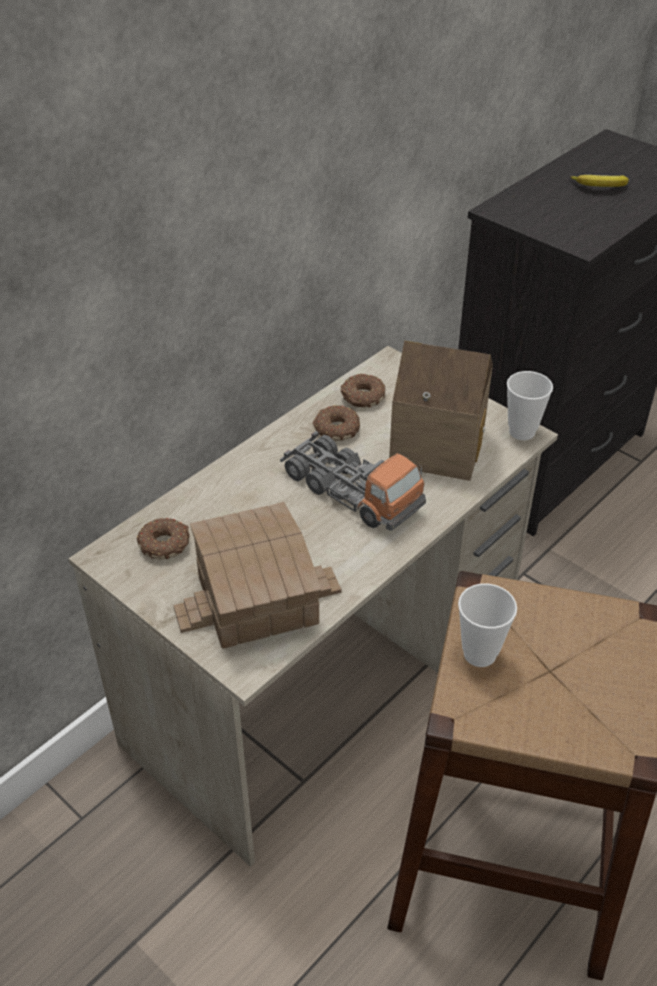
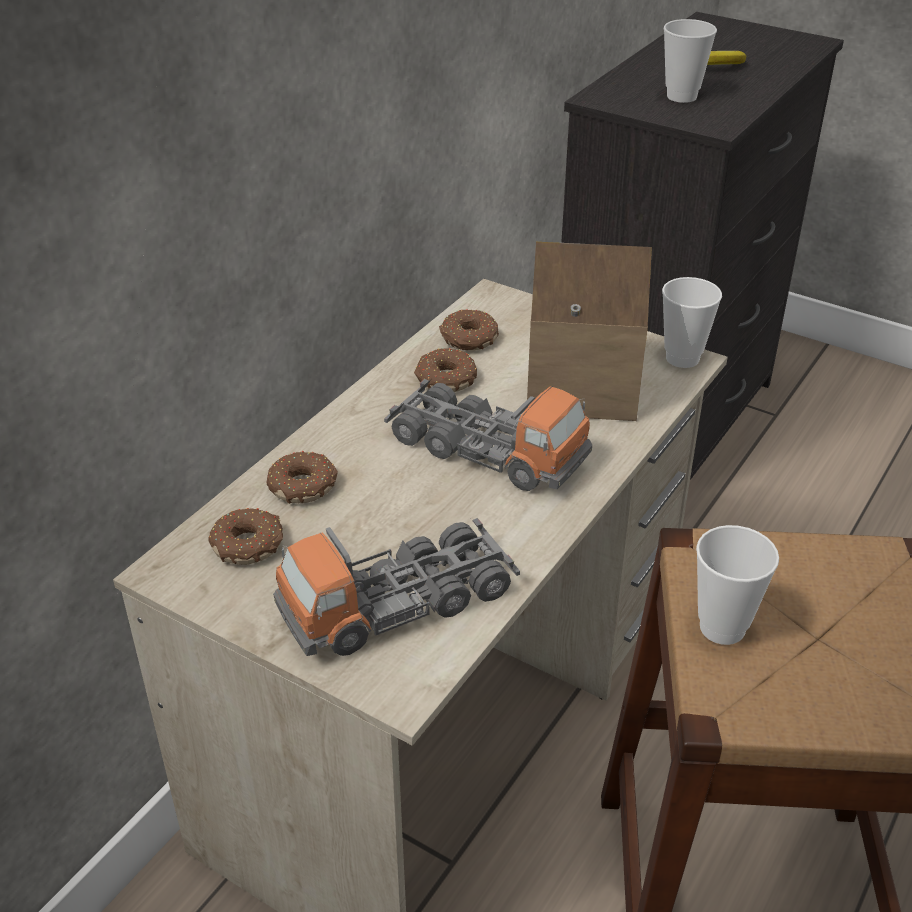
camera: 10 degrees left, 5 degrees down
(213, 503) = (304, 485): none -> donut
(258, 602) = (399, 603): toy house -> toy truck
(563, 214) = (681, 96): none -> cup

